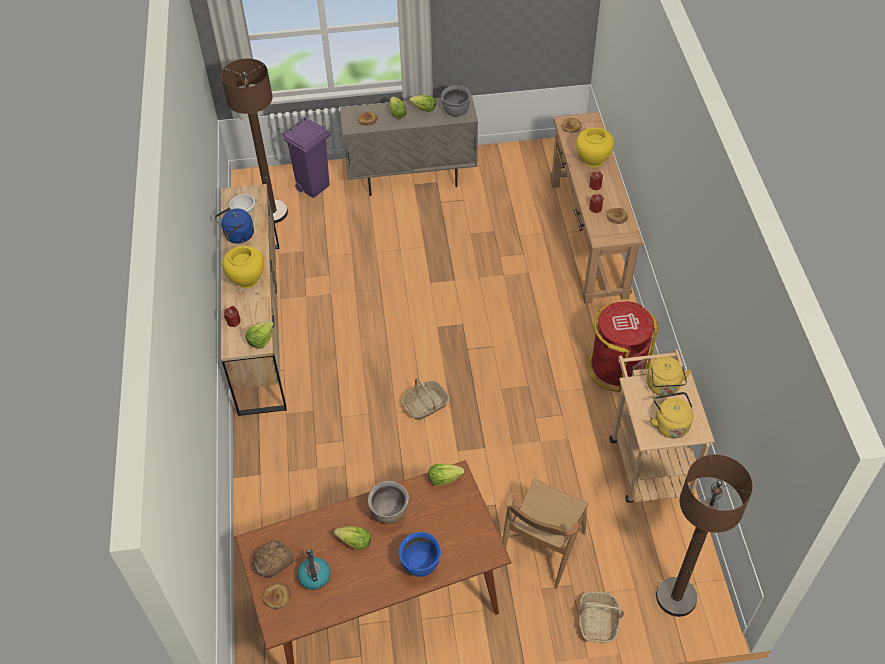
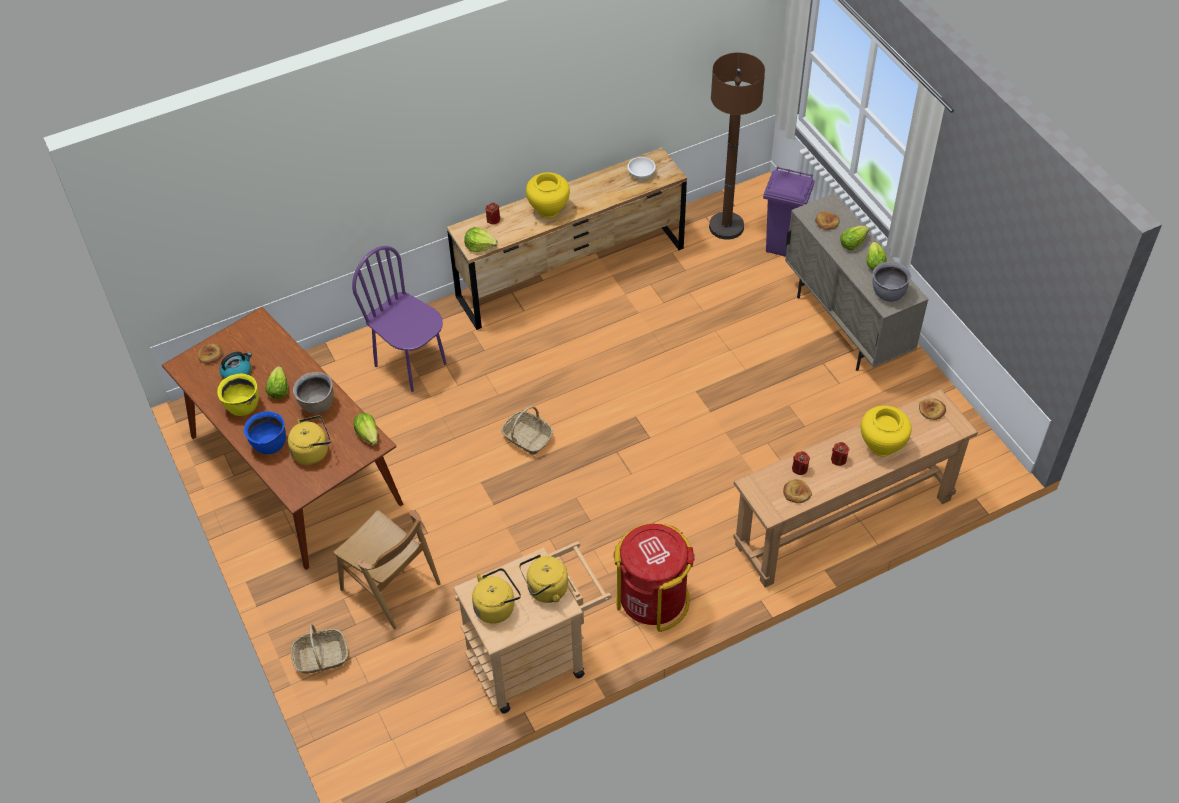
camera: 70 degrees right, 0 degrees up
(237, 236) = (603, 183): blue kettle -> none
(272, 561) = (243, 340): bread -> none
(299, 471) = (411, 364): none -> purple chair
(361, 579) = (242, 406): none -> yellow cooking pot
(444, 528) = (313, 451): none -> yellow kettle
(542, 547) = (390, 587): brown chair -> brown chair turned 150 degrees counterclockwise
(676, 597) = (368, 723): brown floor lamp -> none

